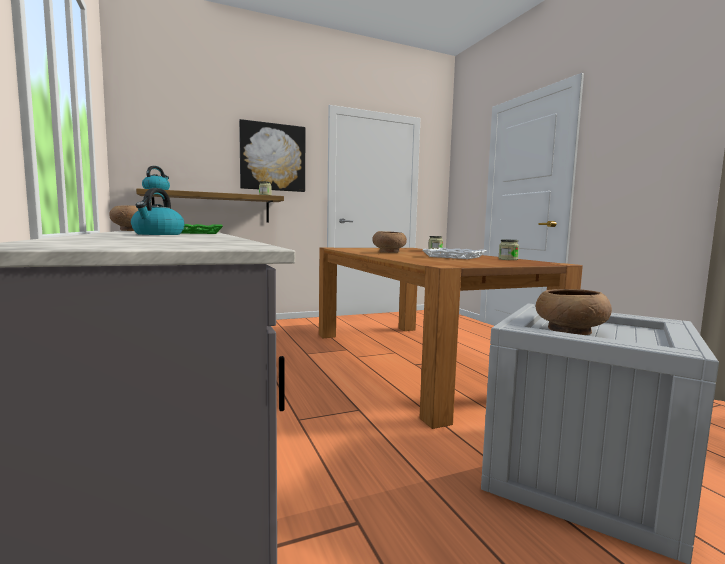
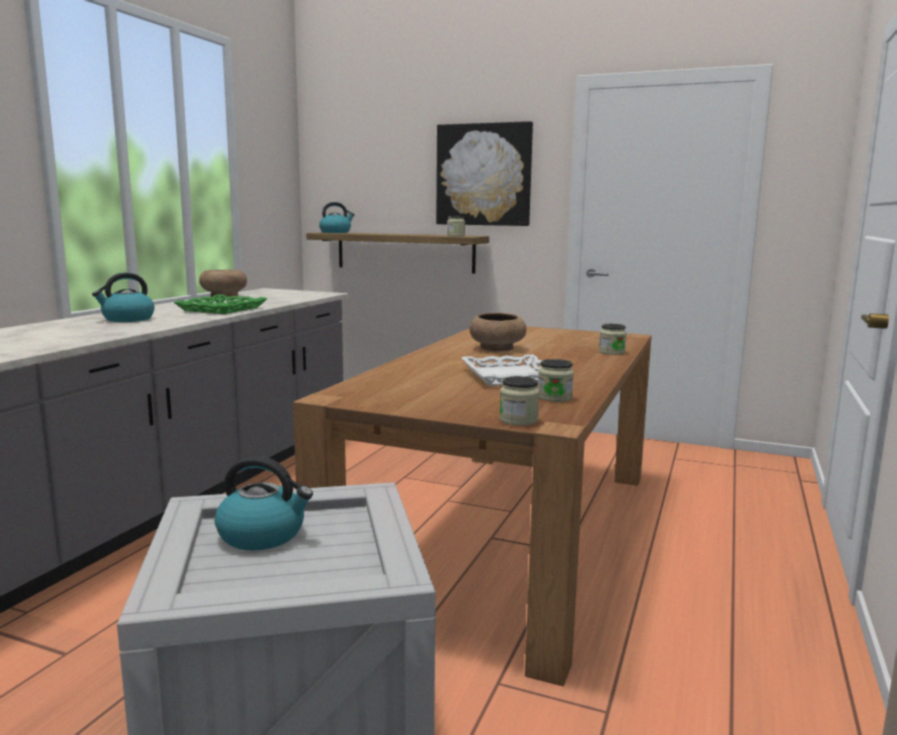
camera: 45 degrees right, 5 degrees up
(543, 263) = (518, 420): none -> jar
(569, 331) = (263, 535): brown bowl -> kettle

